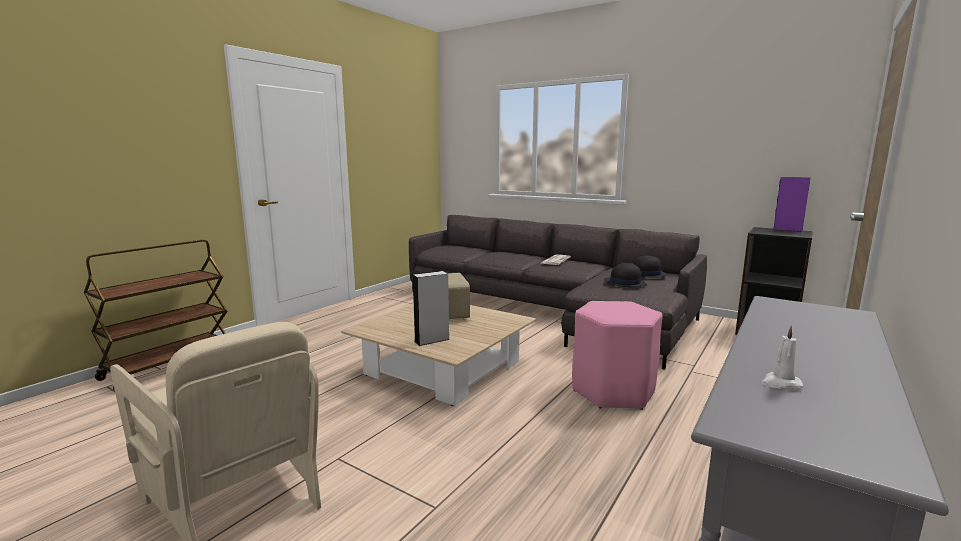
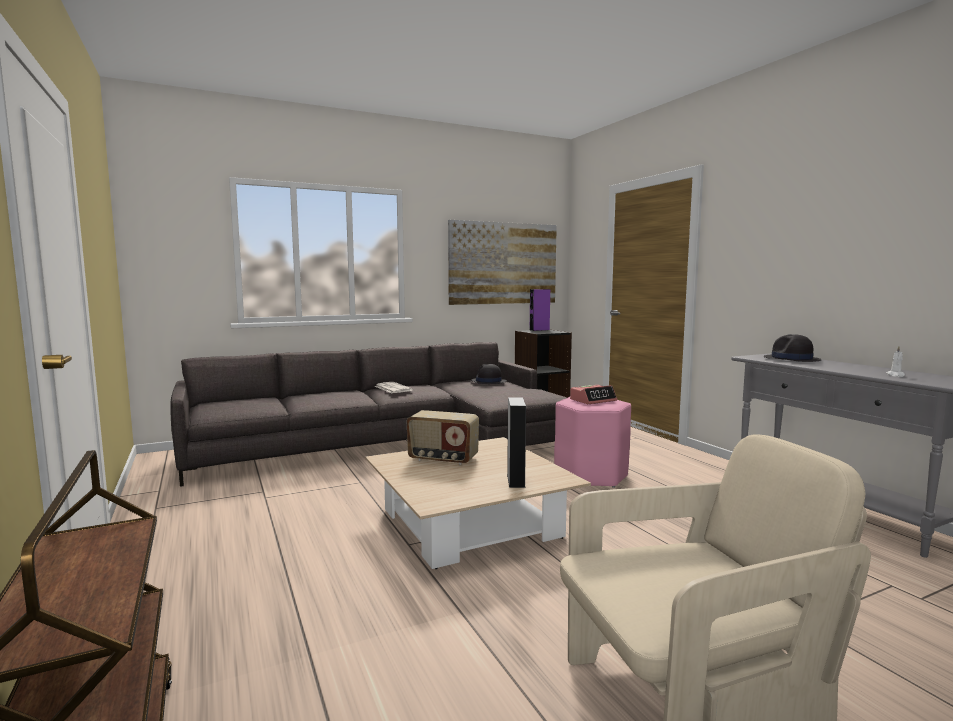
camera: 60 degrees left, 5 degrees down
(623, 309) = (593, 400): none -> alarm clock
(624, 283) = (502, 390): black hat -> black hat (791, 359)
(748, 144) = (503, 263): none -> picture

